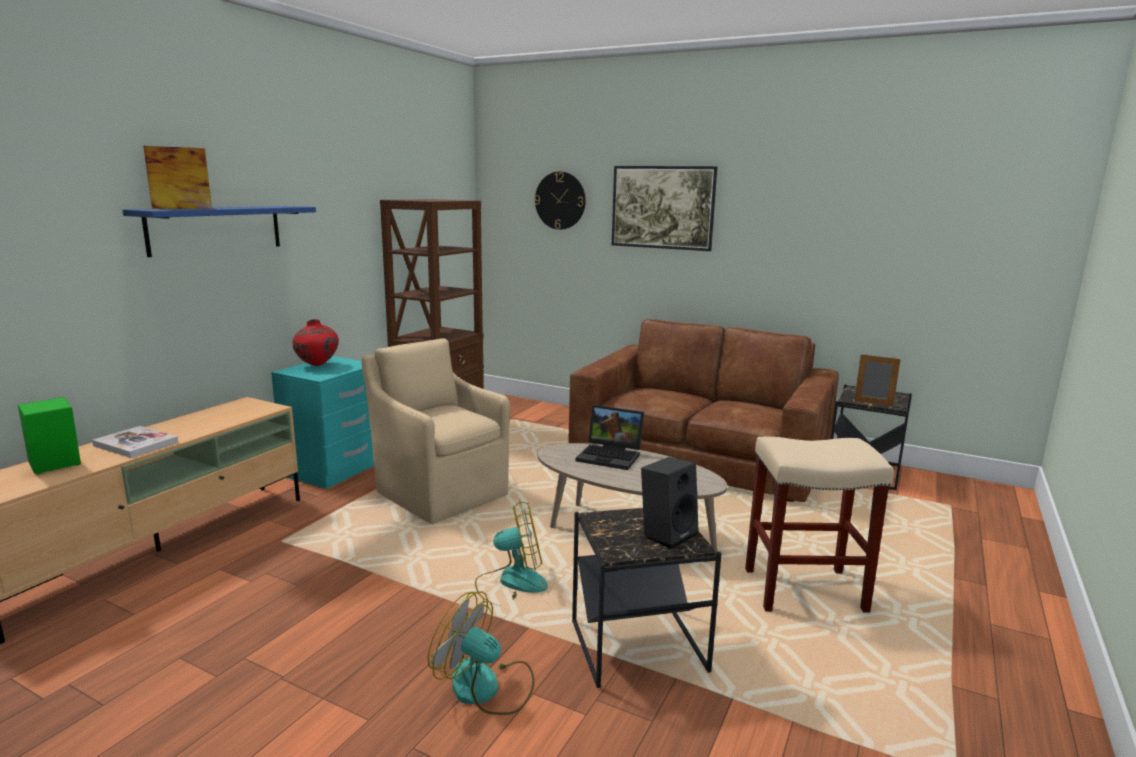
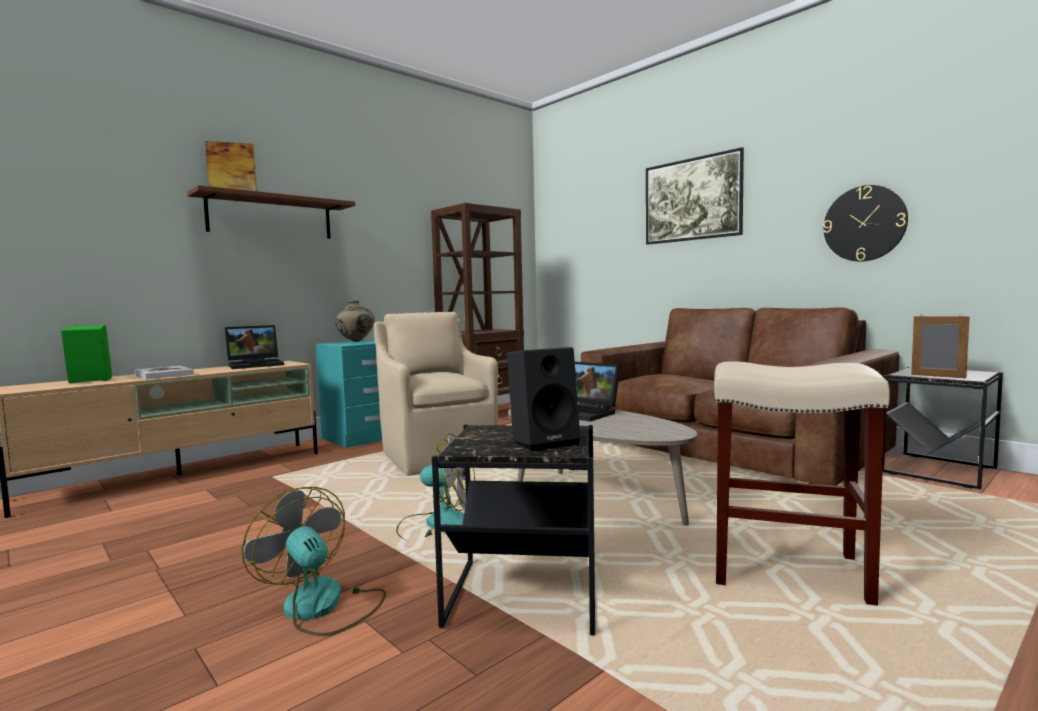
camera: 20 degrees right, 10 degrees down
(216, 229) = (271, 217): blue shelf -> brown shelf
(223, 411) = (256, 365): none -> laptop
(317, 366) = (356, 341): red vase -> beige vase
(560, 200) = (601, 211): wall clock -> wall clock (864, 223)

